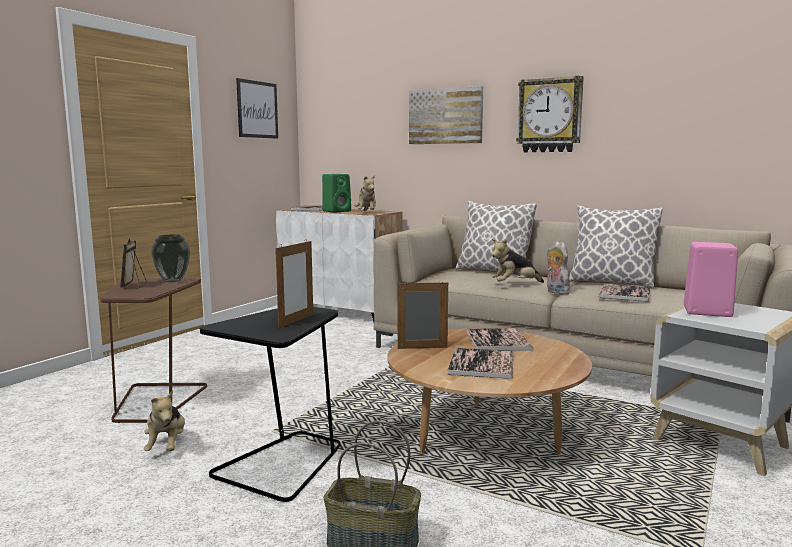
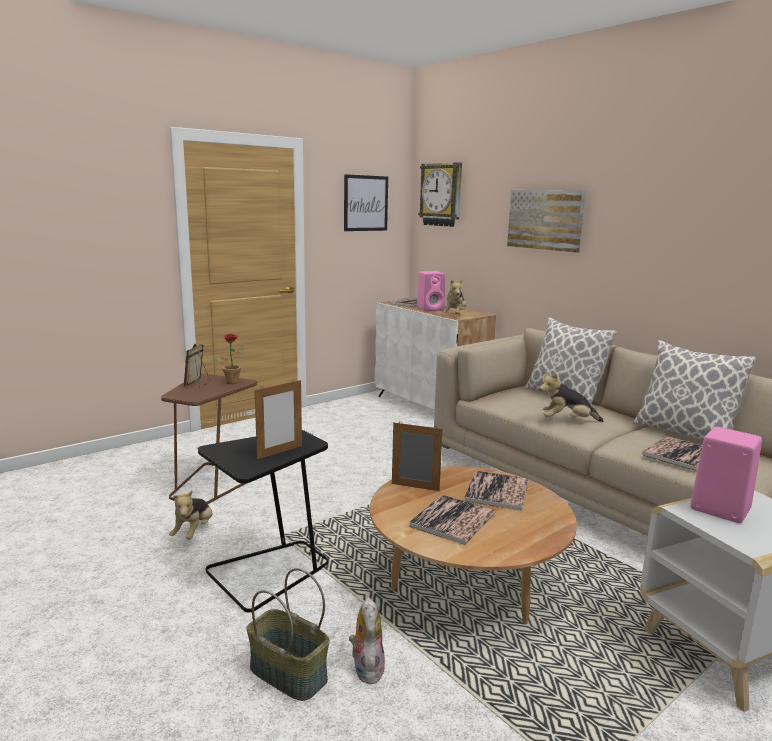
camera: 20 degrees right, 5 degrees up
(173, 280) = (233, 381): vase -> potted plant
(337, 211) = (431, 309): green speaker -> pink speaker
(550, 115) = (653, 229): wall clock -> wall clock (441, 195)
(555, 292) = (605, 437): plush toy -> plush toy (366, 668)

